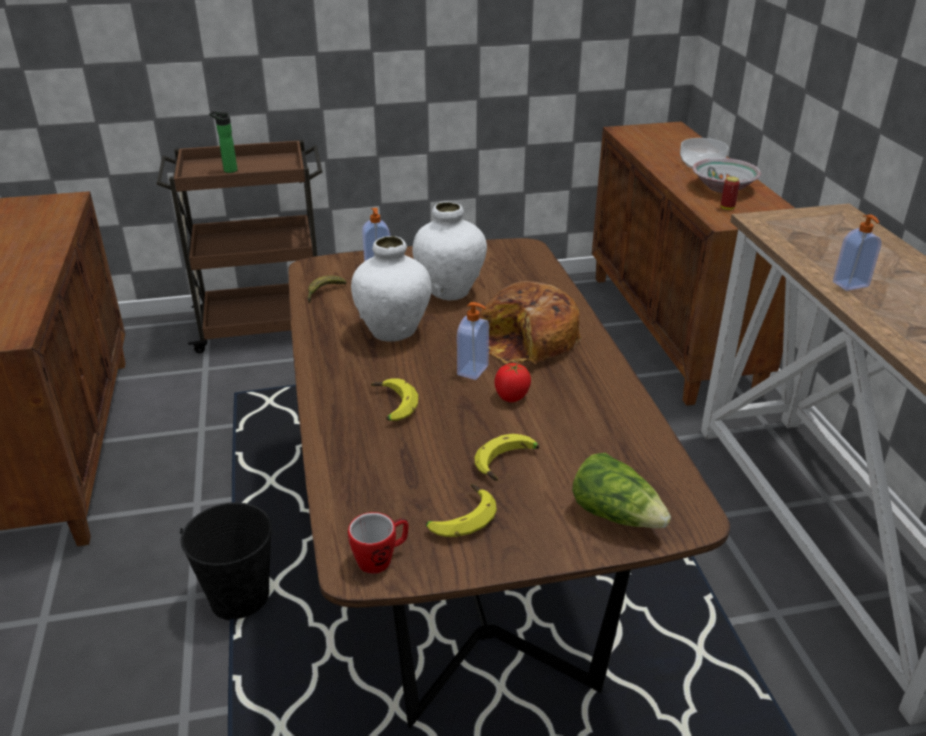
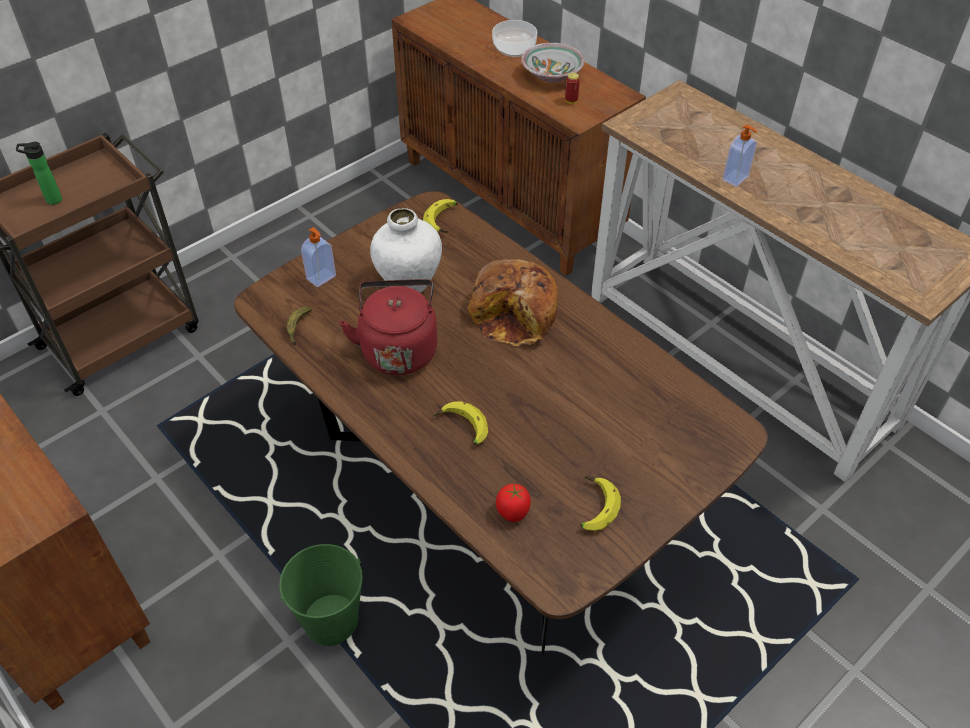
camera: 30 degrees left, 15 degrees up
(239, 597) = (331, 620): black bucket -> green bucket
(381, 559) = (568, 569): mug -> none
(393, 332) = (398, 348): white vase -> red kettle
(473, 371) = (496, 363): soap dispenser -> none
(508, 464) = (590, 443): banana -> banana (444, 220)
(511, 397) = (545, 378): tomato -> tomato (513, 512)
(616, 515) = (692, 453): lettuce -> none

